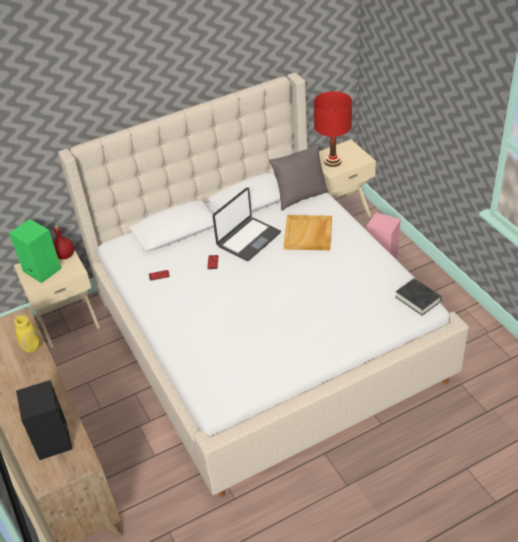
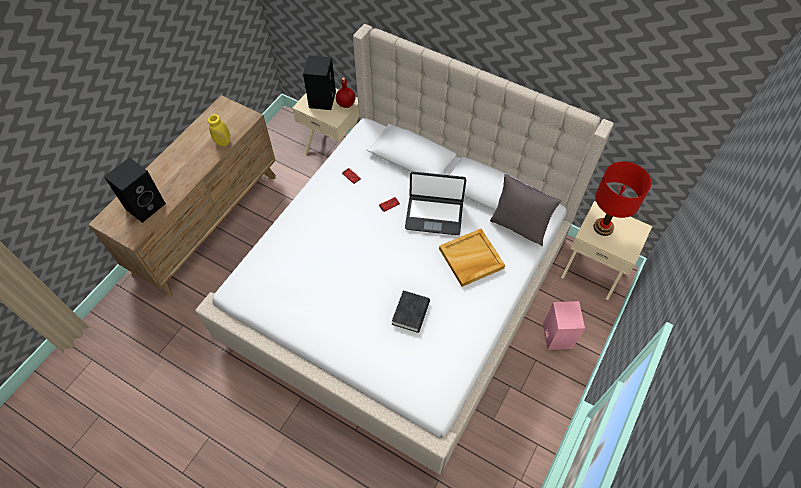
camera: 55 degrees right, 15 degrees up
(41, 270) = (322, 99): green speaker -> black speaker
(418, 299) = (441, 394): black book -> black book (411, 313)

